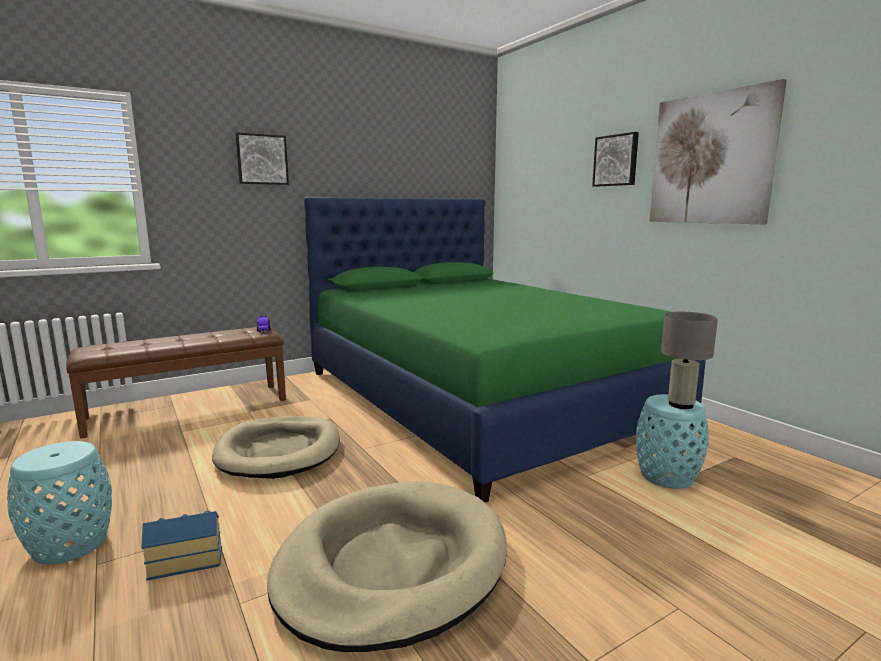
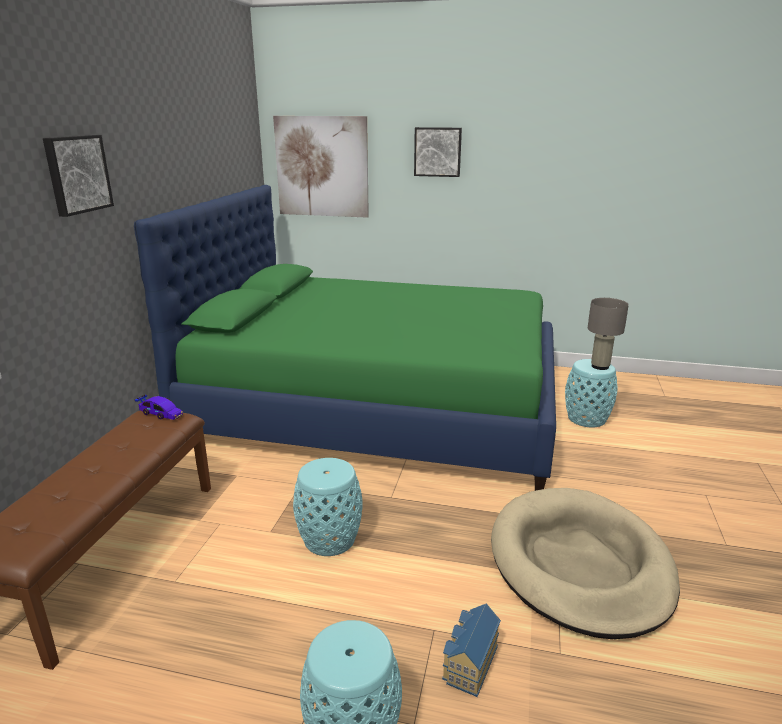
camera: 45 degrees left, 10 degrees up
(279, 451) = (329, 539): beige dog bed -> turquoise stool
(710, 159) = (534, 160): picture -> picture (322, 167)

